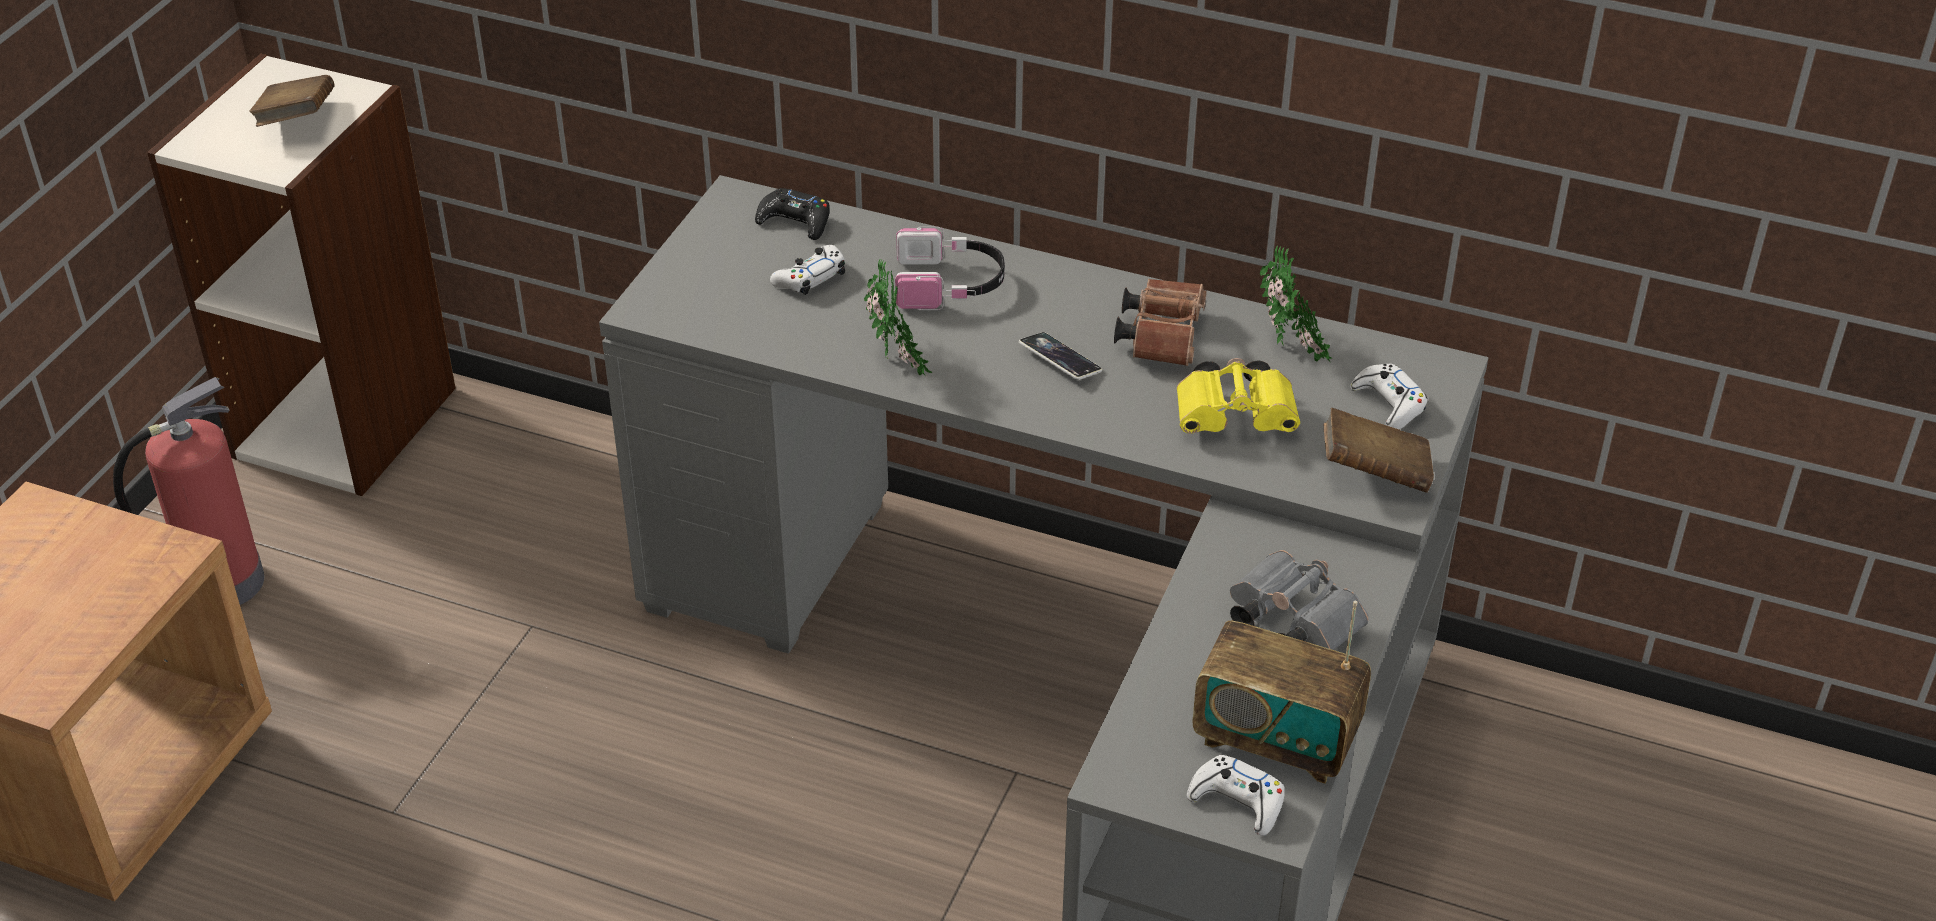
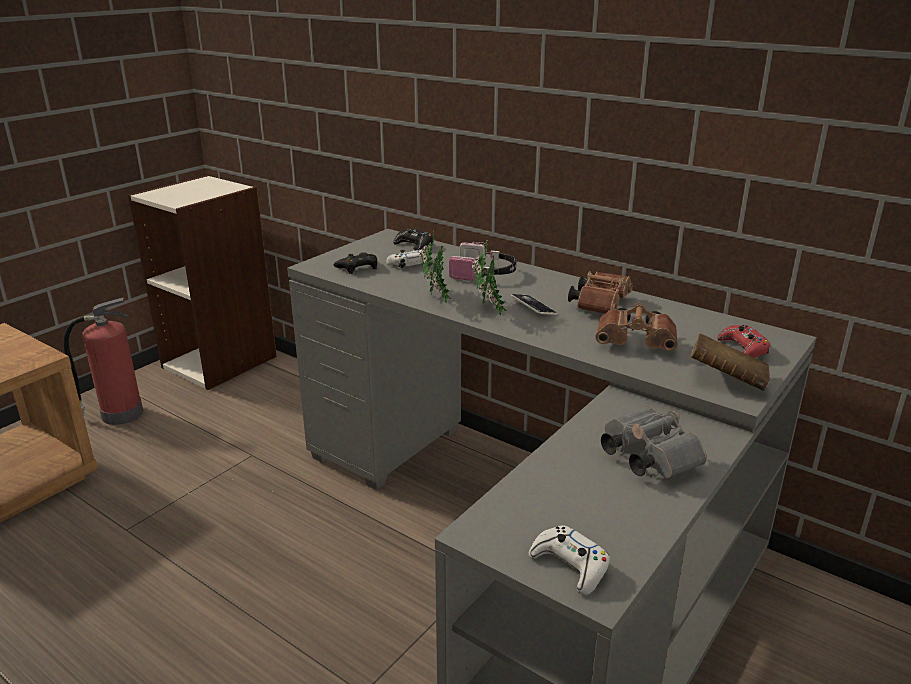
camera: 15 degrees right, 15 degrees down
(297, 121) = (201, 192): brown book -> none
(726, 303) = (358, 268): none -> black game controller
(1238, 418) = (637, 343): yellow binoculars -> brown binoculars
(1276, 739) = (615, 528): radio -> none
(1290, 351) = (681, 319): potted plant -> potted plant (489, 310)
(1389, 404) = (743, 349): white game controller -> red game controller

